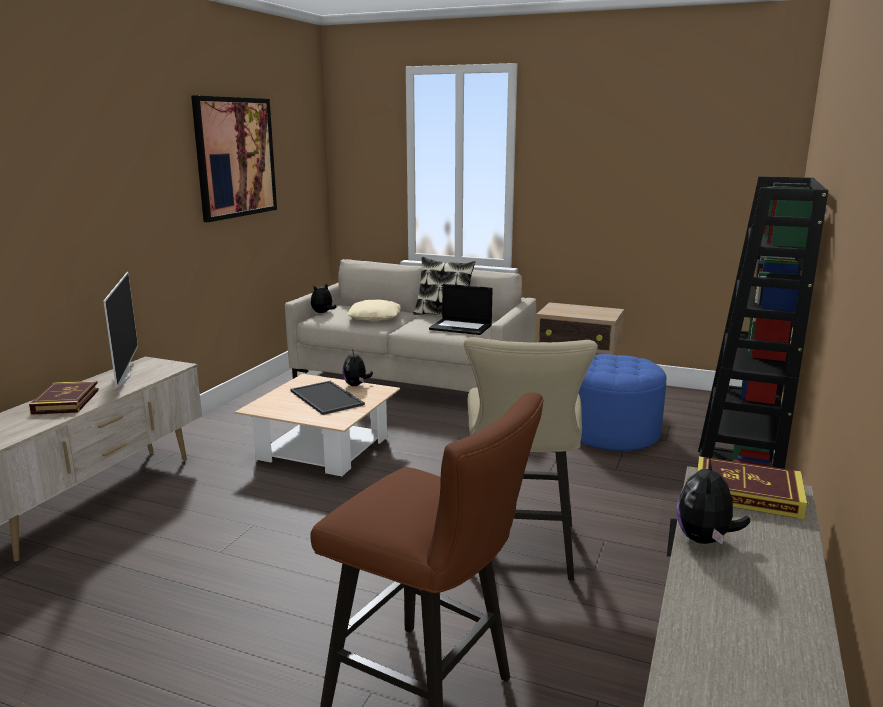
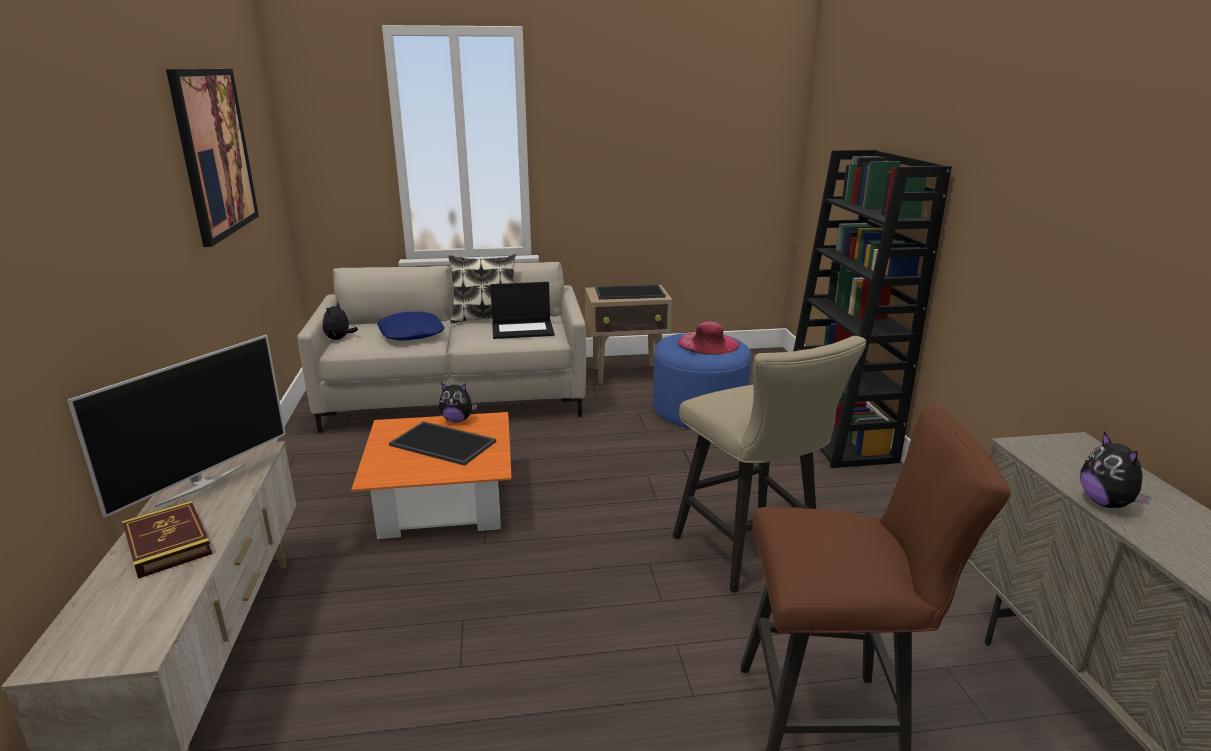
camera: 30 degrees left, 5 degrees up
(123, 376) = (202, 484): television -> television turned 75 degrees clockwise
(323, 448) = (443, 502): beige coffee table -> orange coffee table
(356, 385) = (457, 420): plush toy -> plush toy turned 45 degrees counterclockwise
(375, 317) = (412, 333): beige pillow -> blue pillow
(583, 311) = (630, 292): none -> tray
(621, 365) = (708, 343): none -> pink hat
(747, 493) = (1063, 451): book -> none

